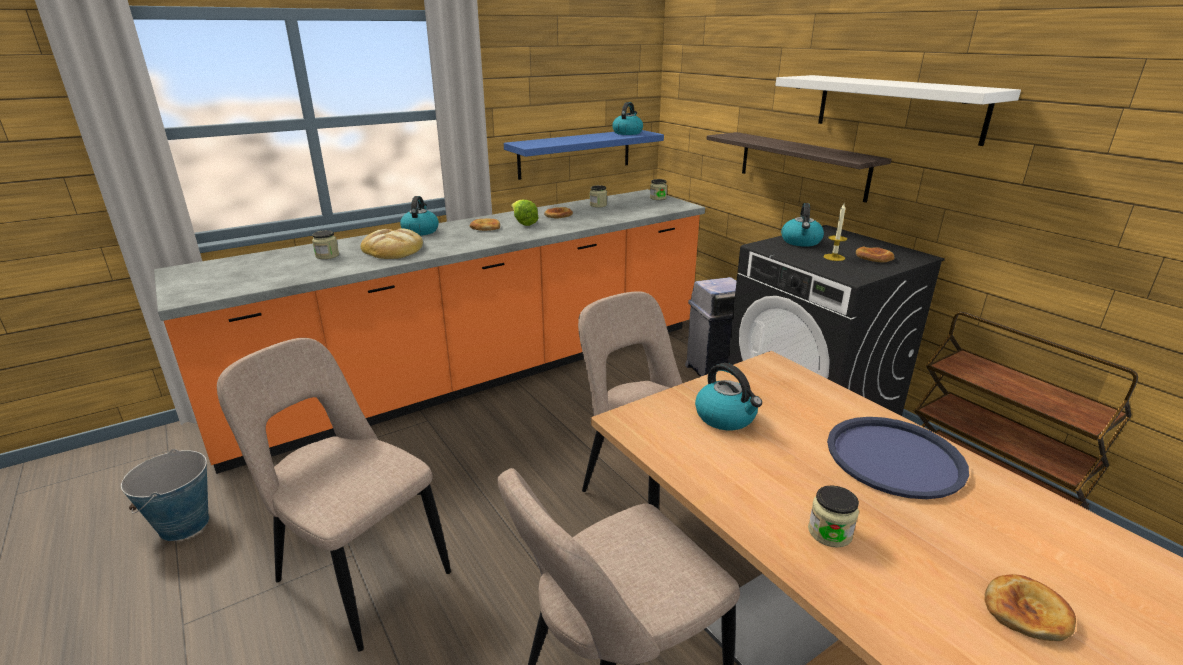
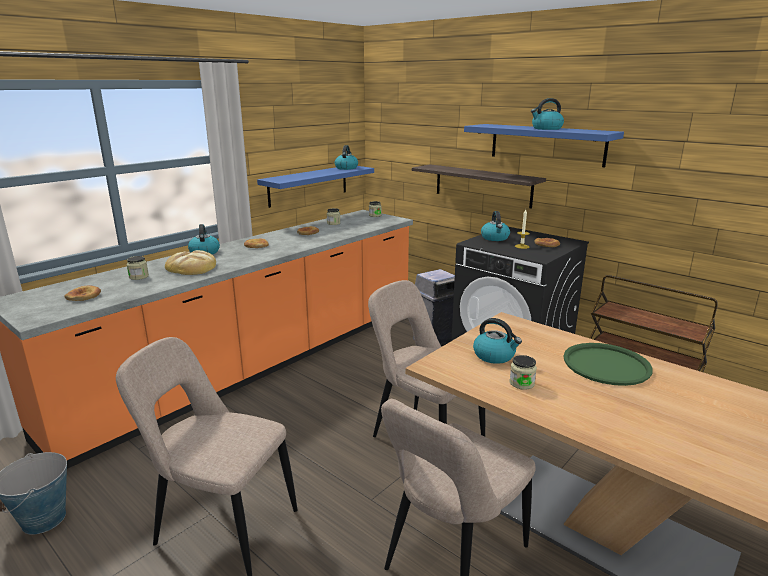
camera: 15 degrees left, 5 degrees down
(523, 223) = (284, 240): lettuce -> none
(829, 532) = (590, 411): jar -> jar (521, 383)
(894, 457) = (606, 365): blue tray -> green tray
(895, 83) = (546, 128): none -> kettle
(897, 107) = (546, 144): white shelf -> blue shelf
(1027, 611) = (710, 432): bread -> bread (84, 296)

